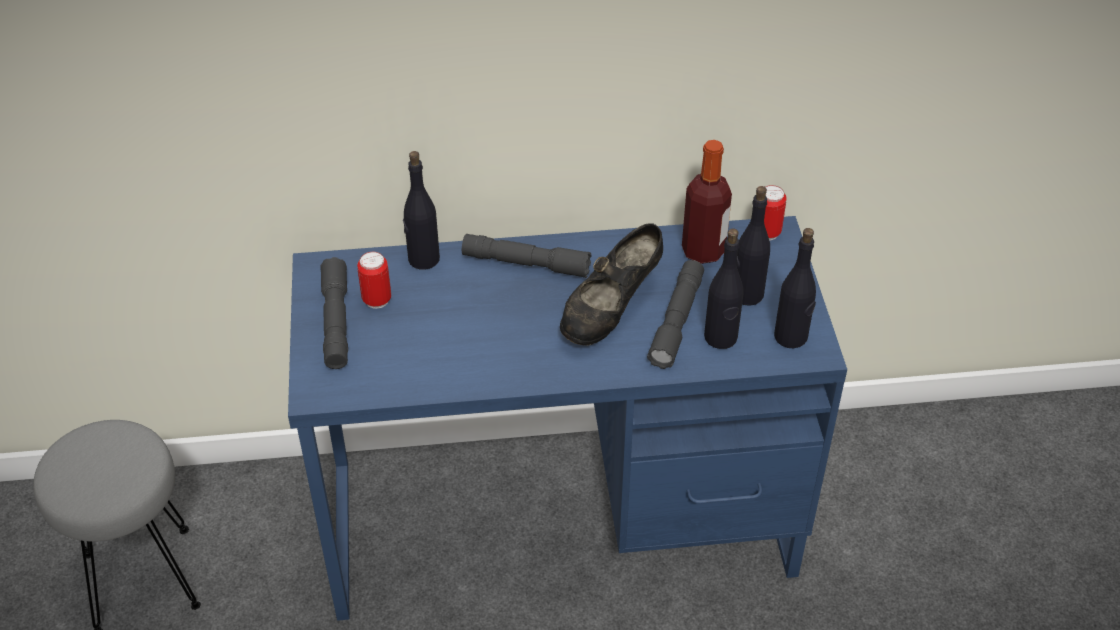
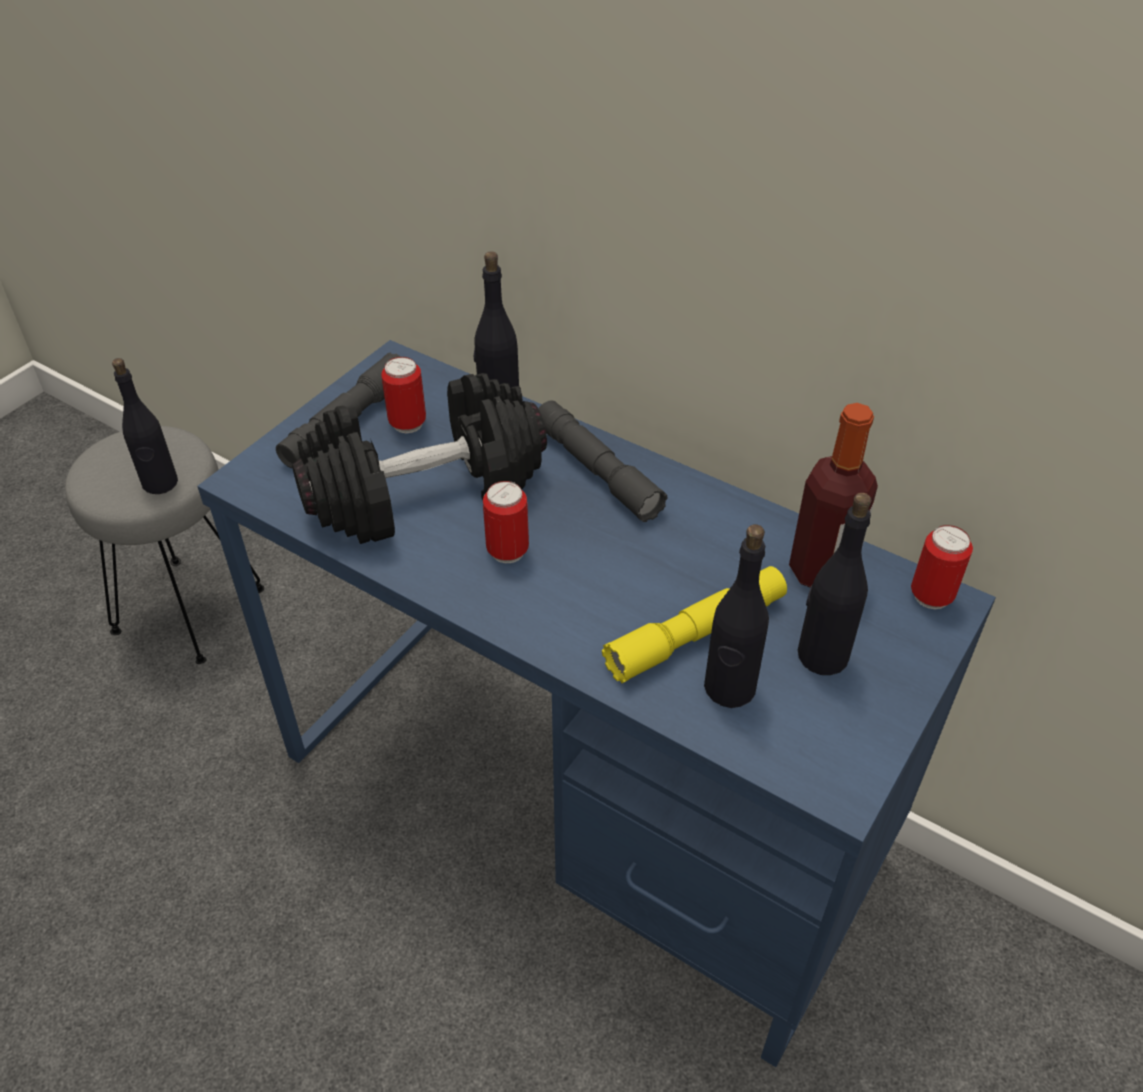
camera: 40 degrees right, 0 degrees up
(440, 333) = (426, 491): none -> black dumbbell
(529, 338) = (507, 551): none -> can
(610, 310) = (631, 574): black shoe -> none
(676, 321) = (696, 634): grey flashlight -> yellow flashlight
(791, 337) = (825, 746): black bottle -> black bottle (160, 483)

